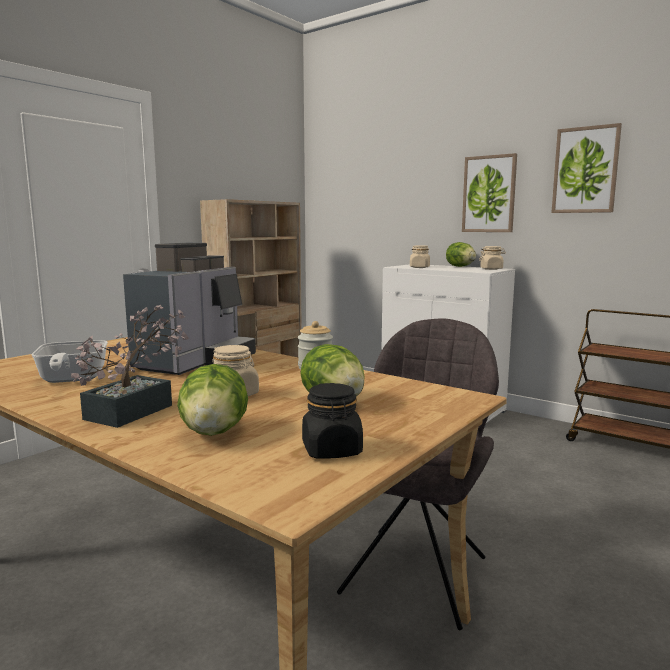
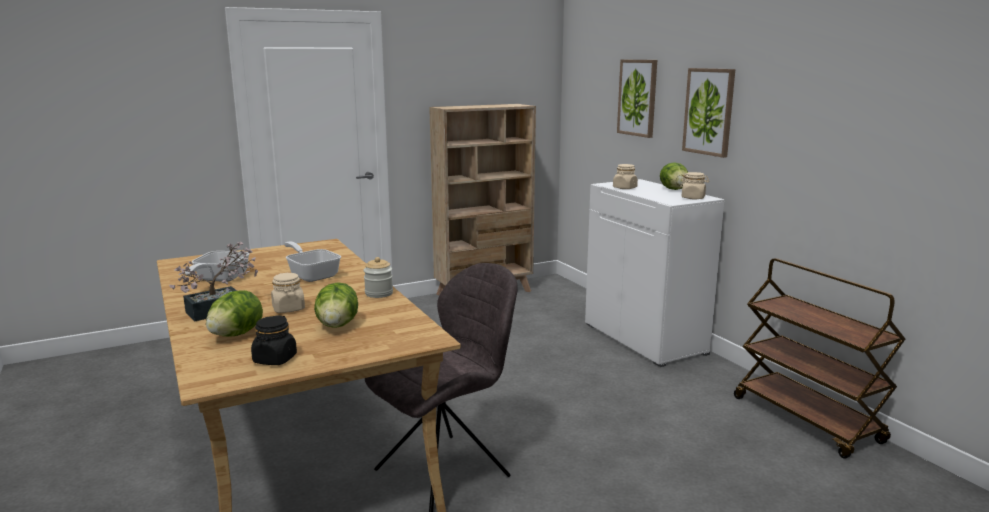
camera: 25 degrees right, 5 degrees up
(196, 361) = (312, 275): coffee machine -> frying pan
(585, 170) = (795, 96): picture -> picture (638, 97)

